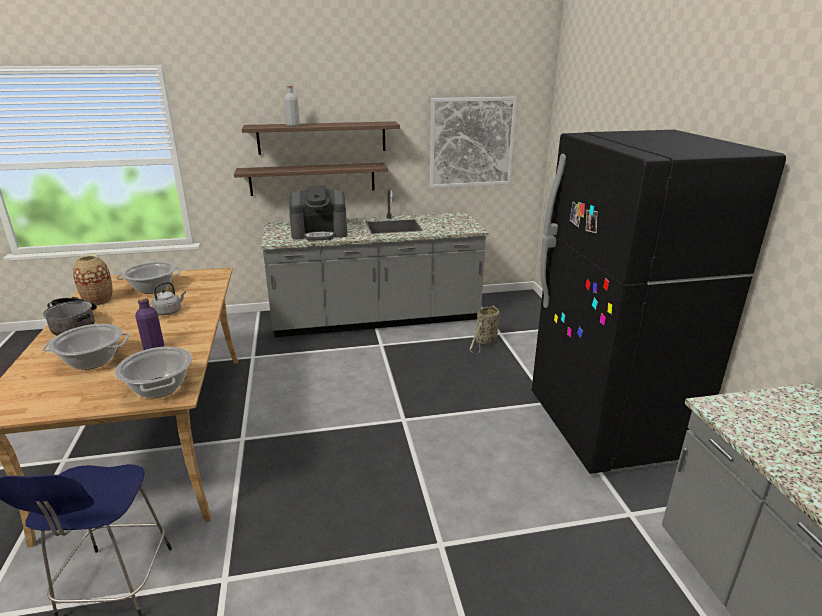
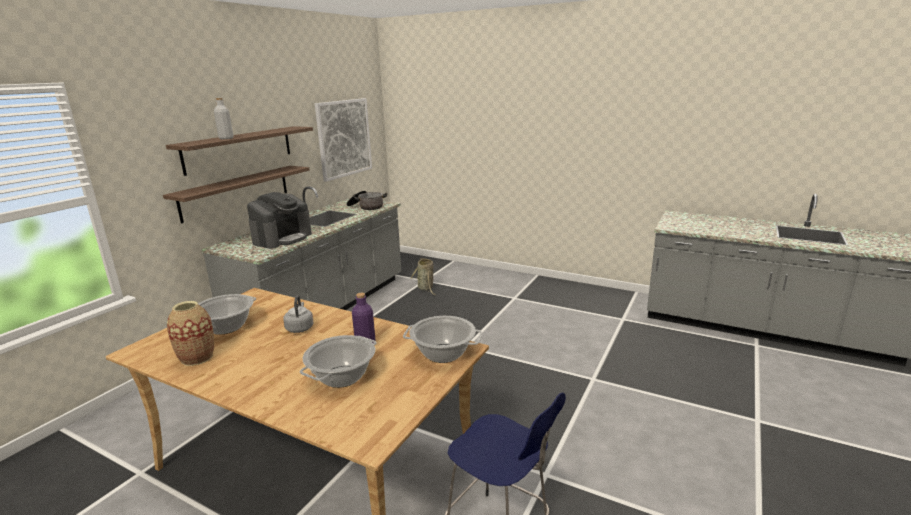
camera: 50 degrees left, 5 degrees down
(75, 325) = (236, 377): cooking pot -> cooking pot (366, 207)
(607, 427) = (555, 294): black fridge -> none

